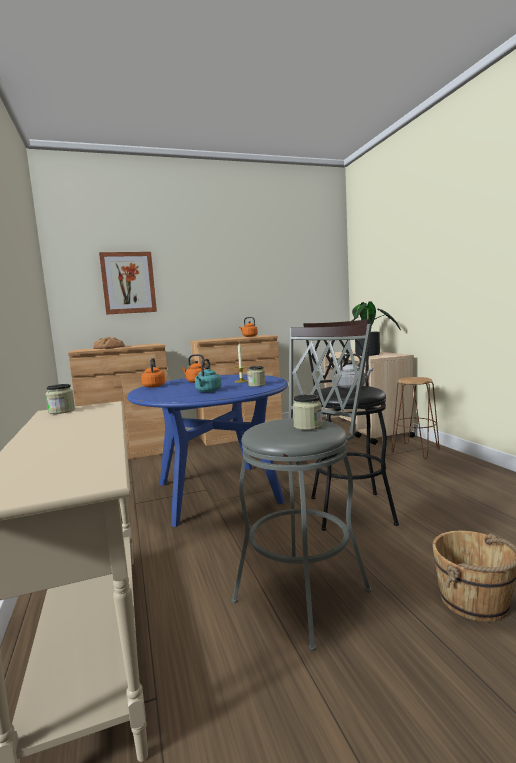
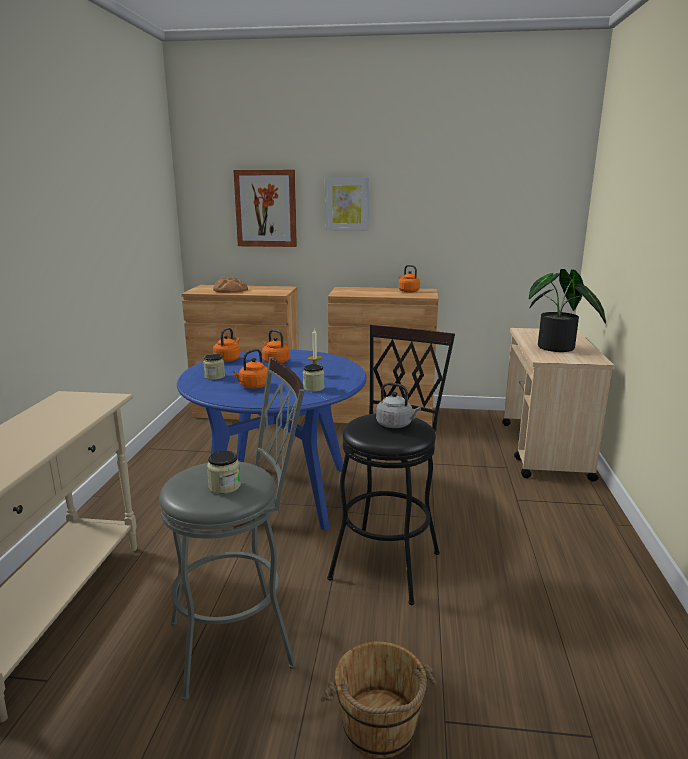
camera: 25 degrees right, 10 degrees up
(61, 411) = (68, 399): jar -> jar (214, 376)
(193, 277) = (347, 204): none -> picture
(208, 391) = (253, 386): turquoise kettle -> orange kettle
(415, 450) = (569, 504): brown stool -> none

